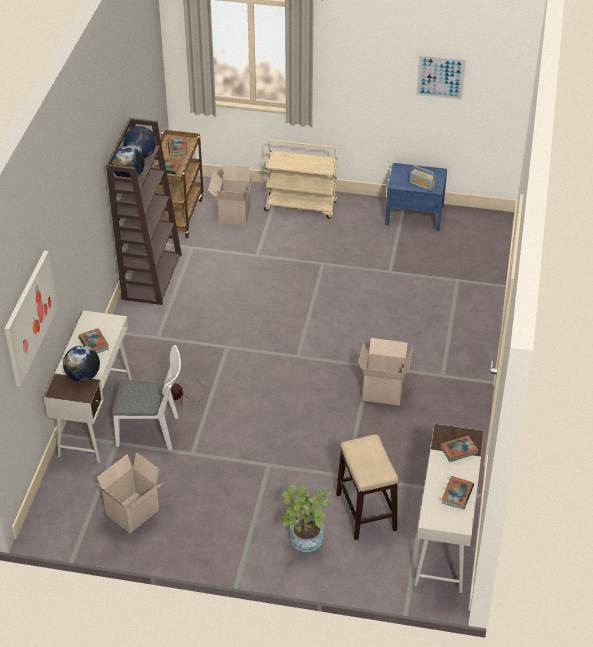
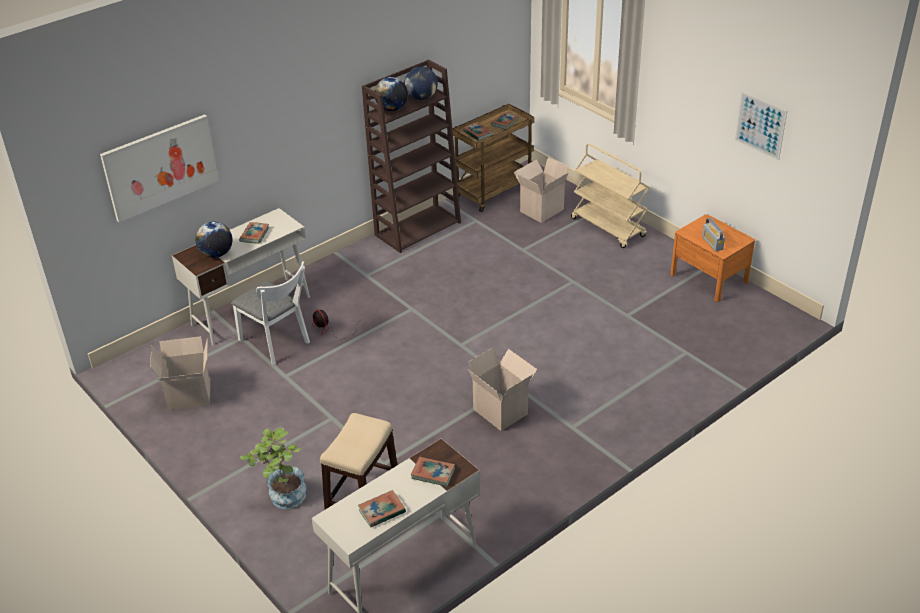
camera: 40 degrees right, 5 degrees down
(414, 214) = (709, 278): blue nightstand -> orange nightstand

